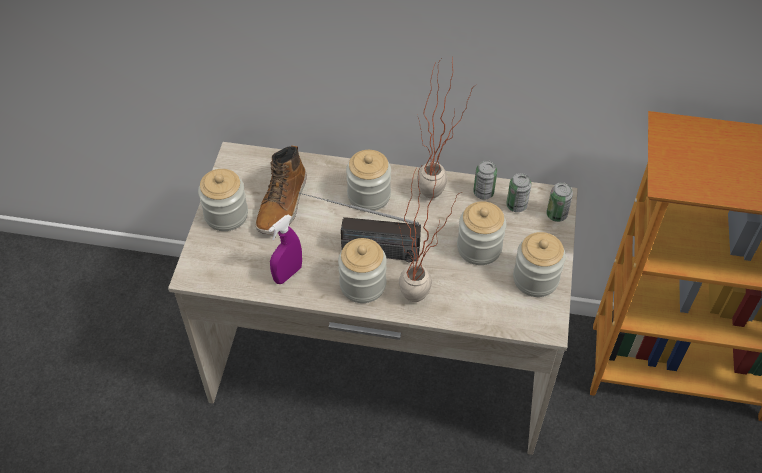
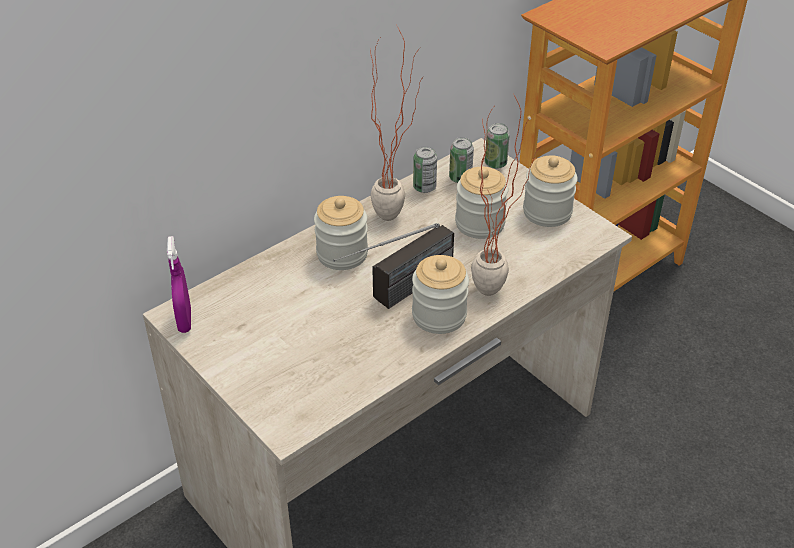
camera: 50 degrees left, 10 degrees down
(226, 215) = (241, 362): jar -> none
(283, 204) = (279, 314): boot -> none
(288, 274) = (369, 358): purple spray bottle -> purple spray bottle (184, 320)

